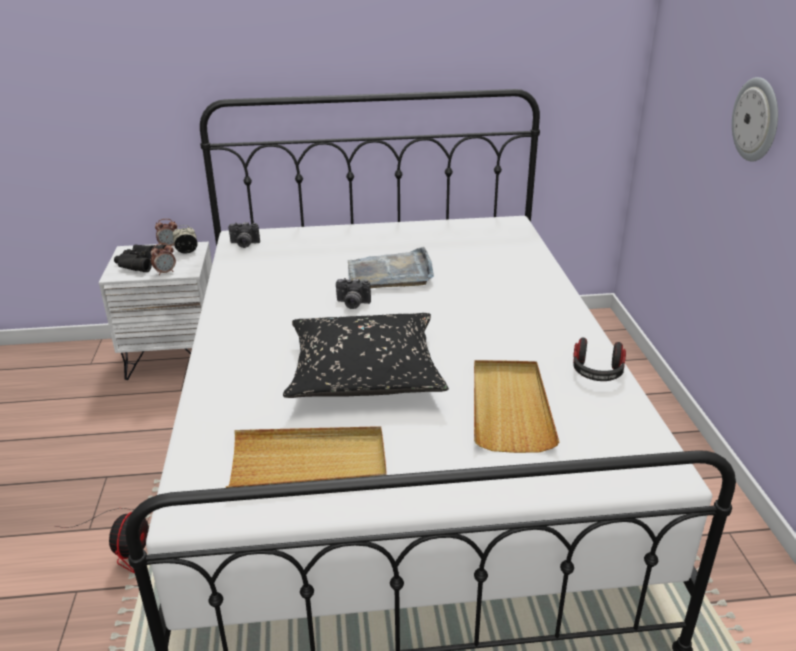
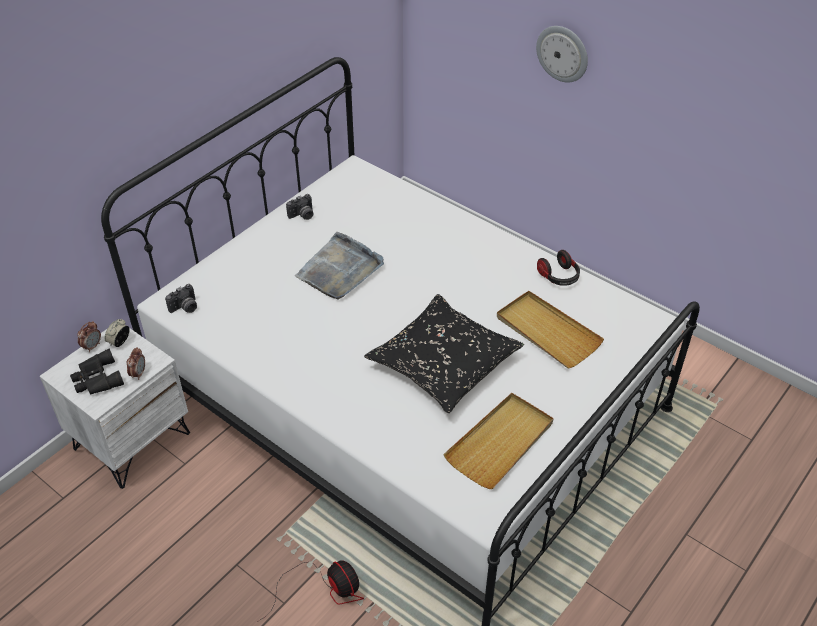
camera: 45 degrees left, 15 degrees up
(352, 304) = (355, 314): camera -> camera (302, 216)

